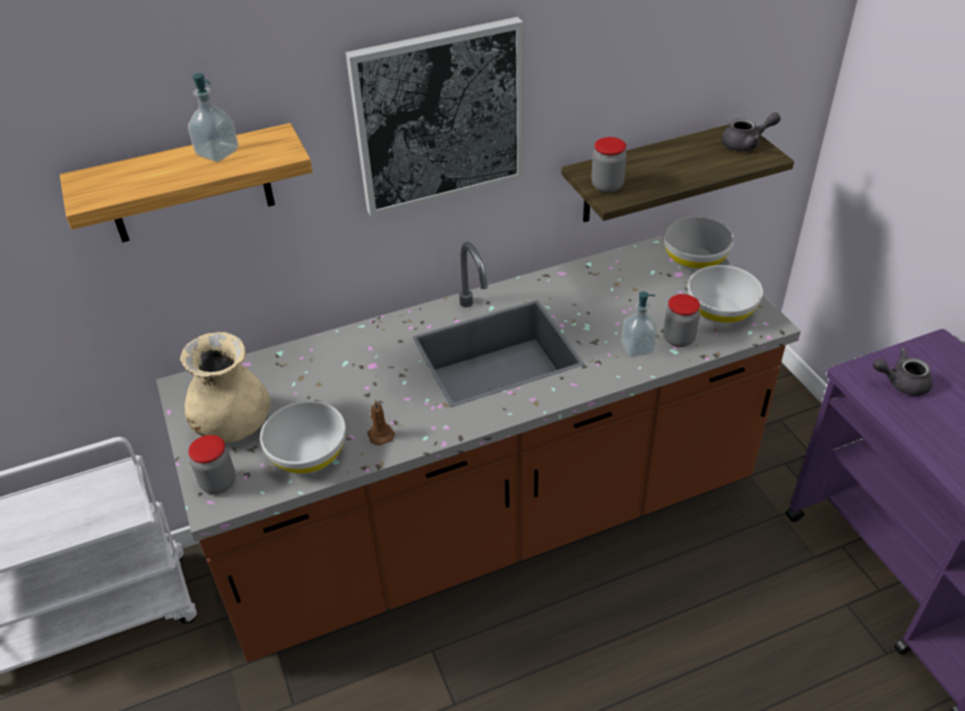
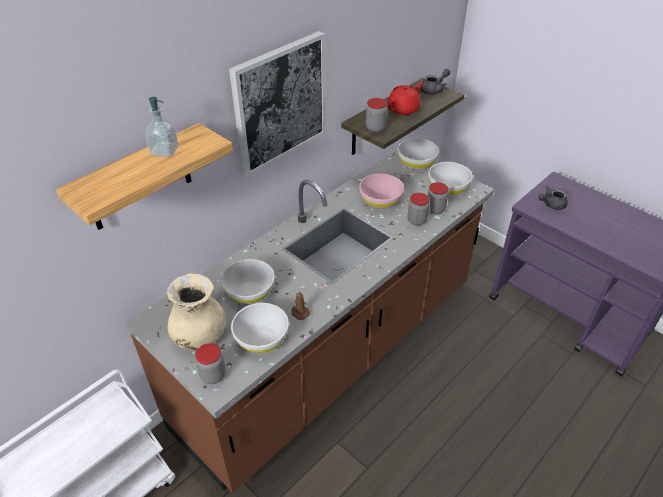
camera: 25 degrees left, 0 degrees up
(332, 385) = (249, 292): none -> white bowl
(599, 304) = (380, 201): none -> pink bowl
(637, 348) = (416, 220): soap dispenser -> jar
(674, 165) = (404, 109): none -> red teapot

